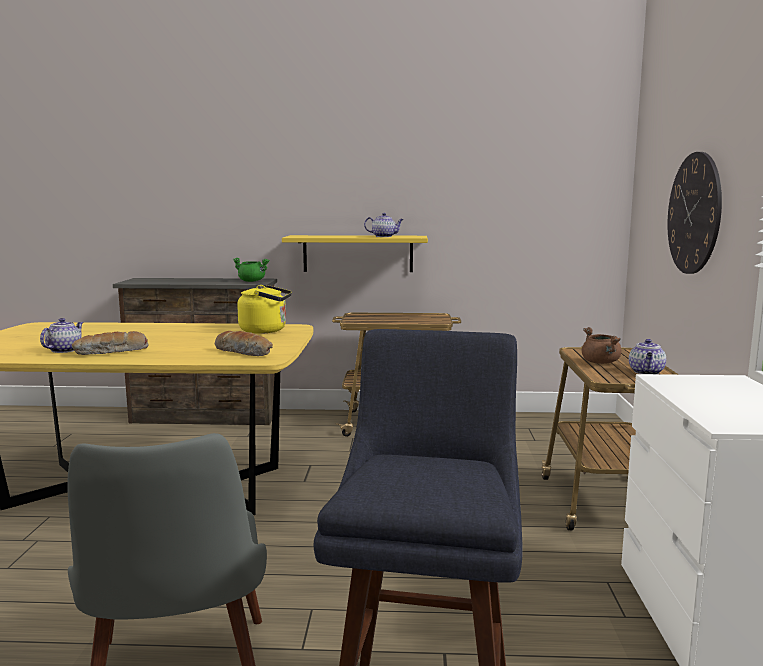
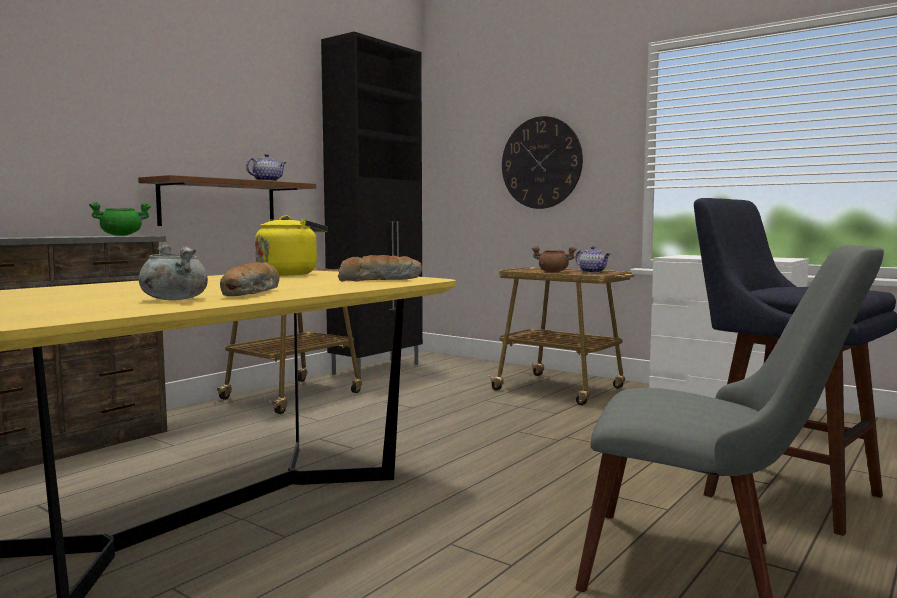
camera: 55 degrees left, 5 degrees down
(64, 350) = (174, 299): teapot -> grey cooking pot
(358, 253) = (218, 203): yellow shelf -> brown shelf
(517, 420) = (378, 369): none -> black cabinet

